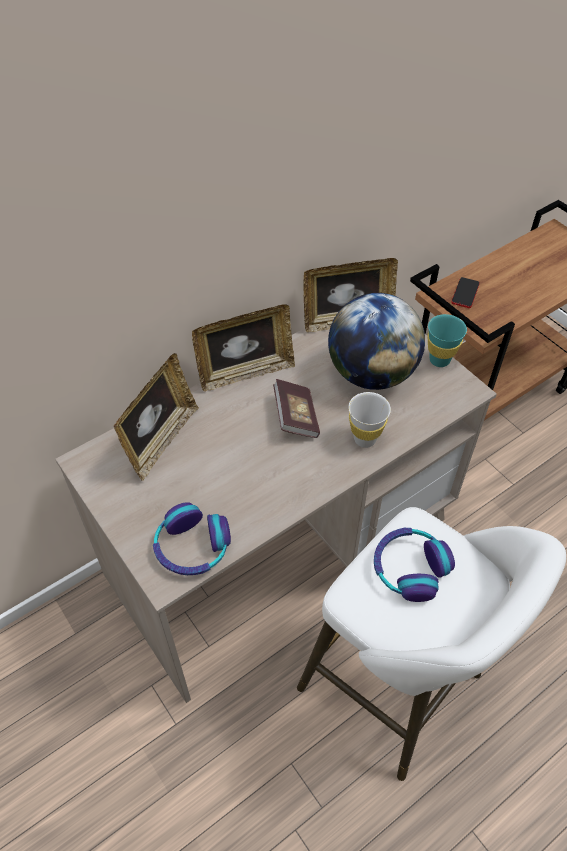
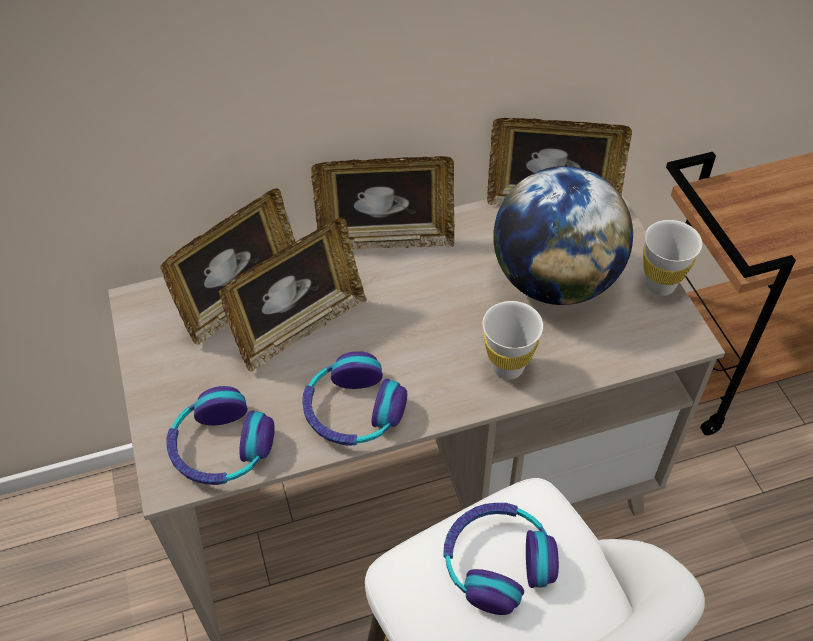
camera: 20 degrees right, 0 degrees up
(211, 449) = (299, 327): none -> picture frame
(274, 496) = (353, 410): none -> headphones
(296, 417) = (427, 314): book -> none
(439, 360) = (660, 285): turquoise cup -> white cup
(465, 293) = (744, 202): phone -> none

